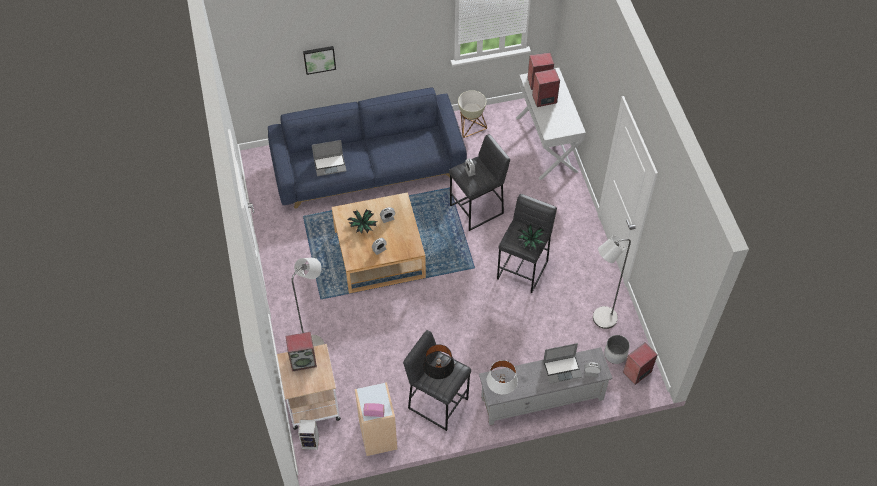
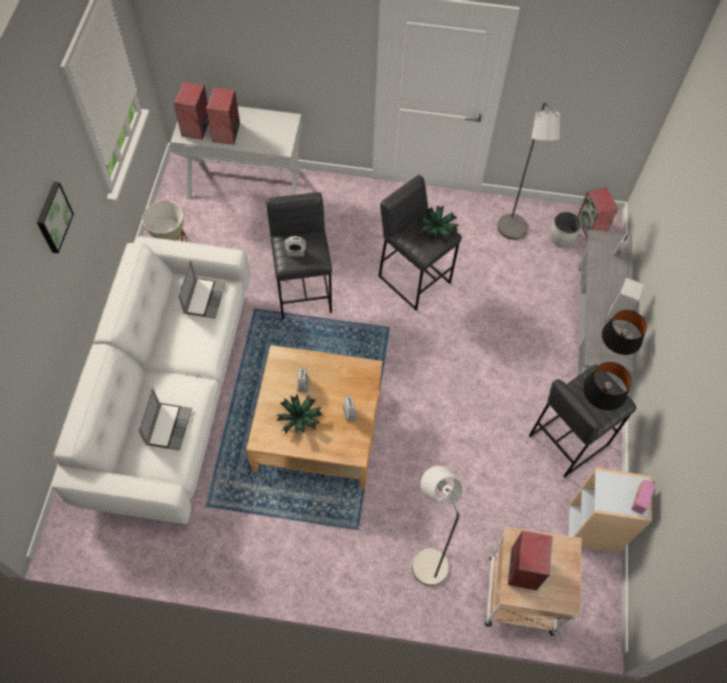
camera: 70 degrees left, 5 degrees up
(311, 442) = (579, 617): speaker -> speaker (617, 314)
(319, 59) = (25, 341): picture -> picture (52, 217)
(368, 167) = (169, 392): blue sofa -> white sofa
(501, 389) = (614, 349): white table lamp -> black table lamp
(562, 369) = (606, 277): laptop -> laptop (204, 298)

